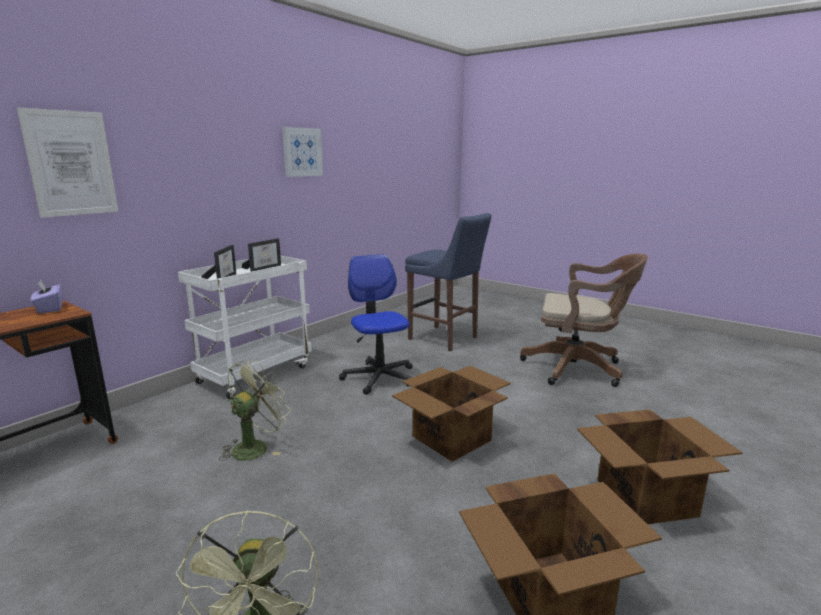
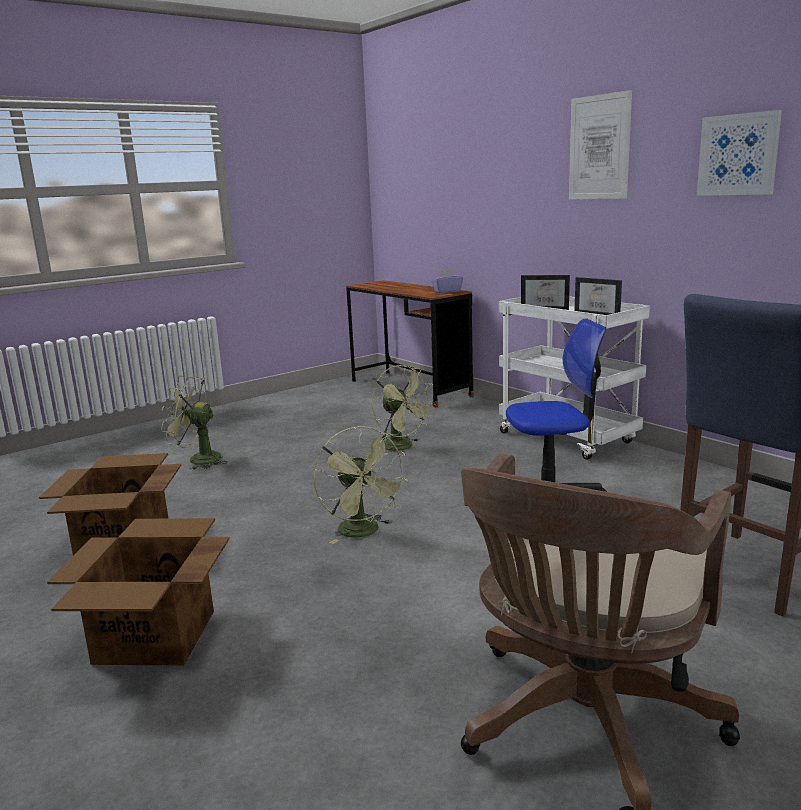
camera: 105 degrees right, 0 degrees up
(71, 163) = (492, 180): picture -> picture (599, 147)
(450, 438) = (364, 532): cardboard box -> green fan

